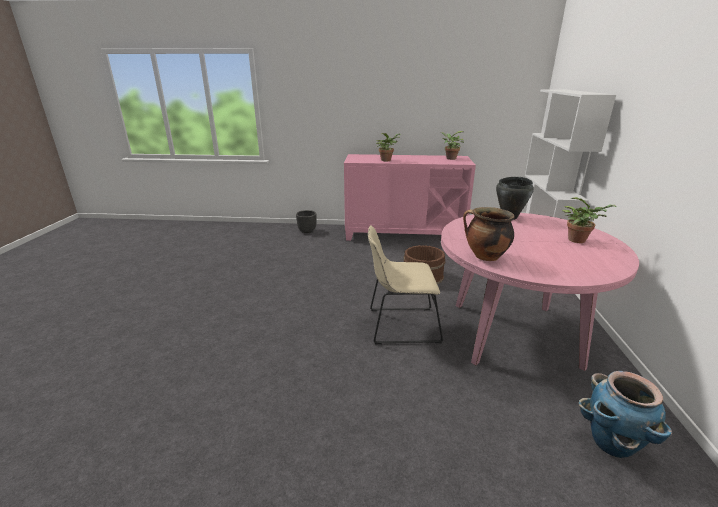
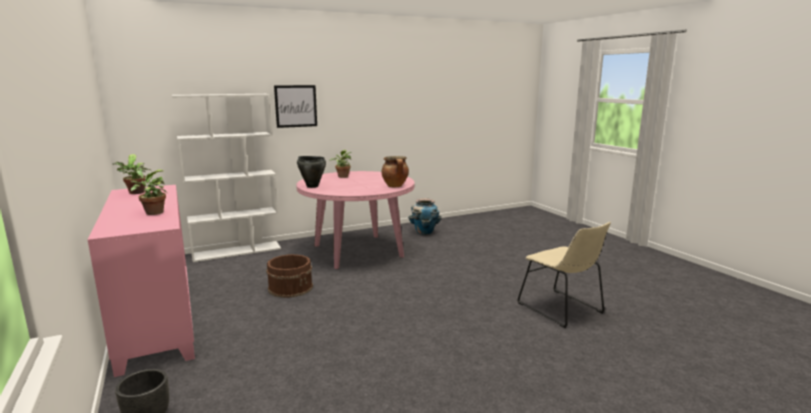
camera: 120 degrees left, 10 degrees down
(400, 325) = (386, 281): beige chair -> beige chair (562, 309)
(640, 119) = (296, 106): none -> picture

